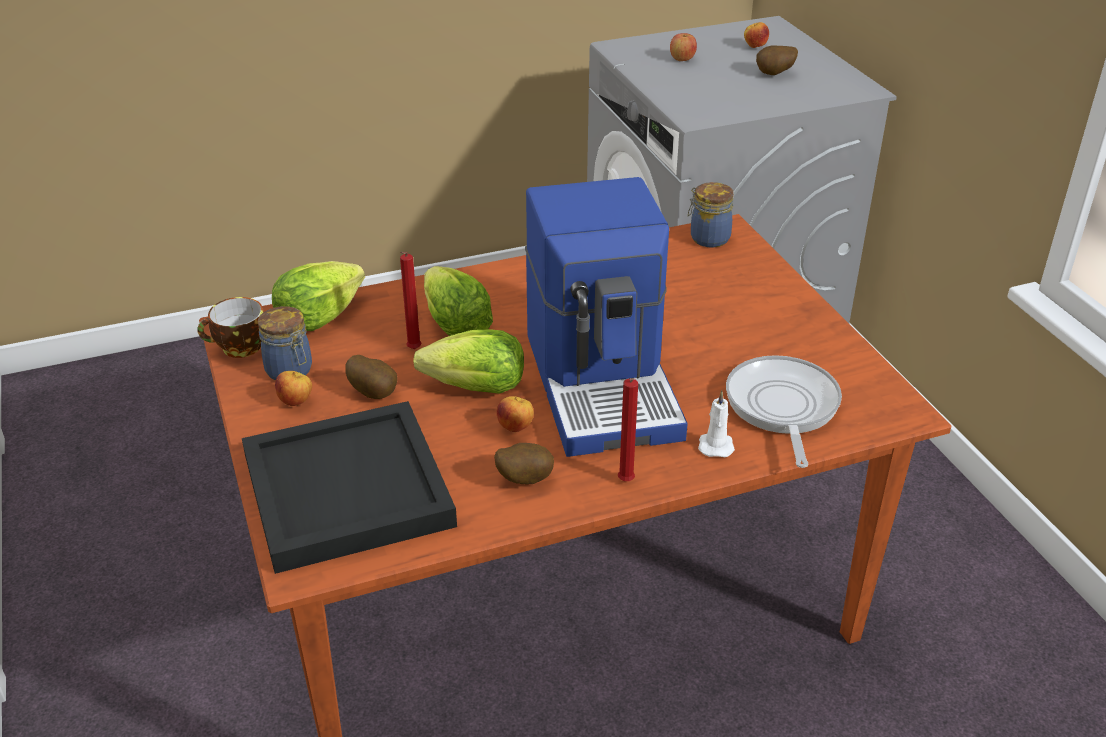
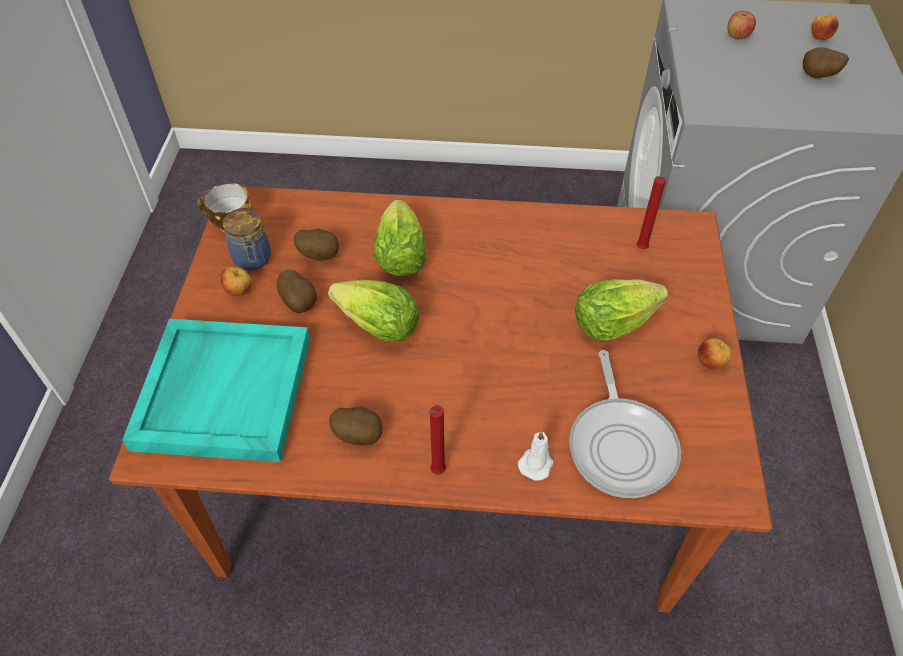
camera: 25 degrees right, 15 degrees up
(318, 318) = (303, 213): lettuce -> lettuce (612, 323)
(345, 489) = (223, 391): black tray -> turquoise tray
(365, 347) = (319, 255): none -> potato
(413, 350) = (353, 270): red candle -> red candle (640, 249)
(516, 428) = (384, 379): apple -> apple (710, 363)
(604, 383) = (483, 360): coffee machine -> none
(708, 238) = (669, 231): jar -> none
(782, 407) = (621, 444): frying pan -> frying pan turned 150 degrees clockwise

